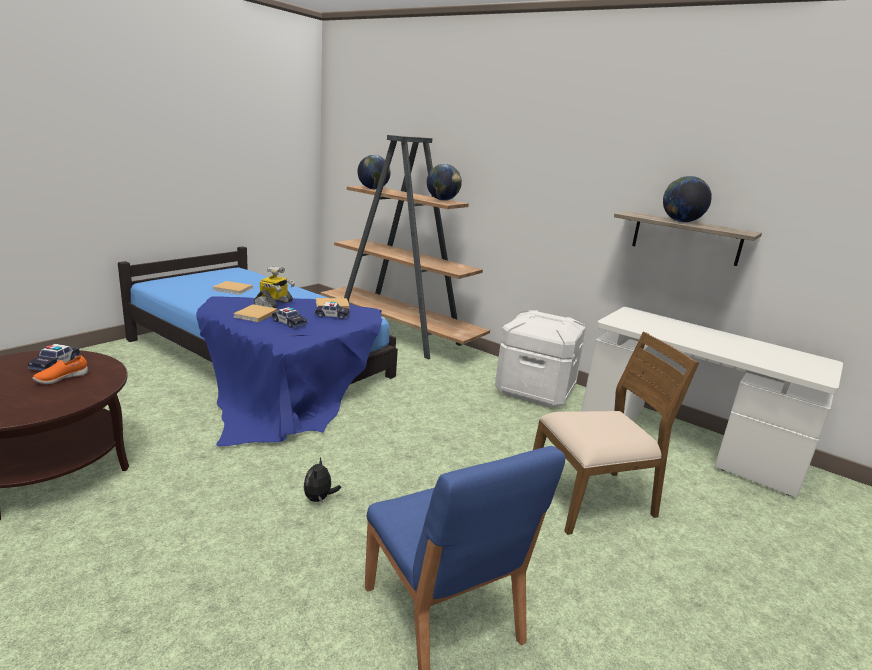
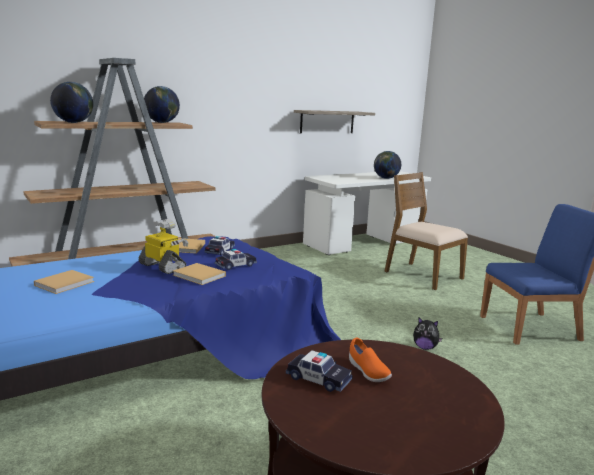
camera: 70 degrees left, 5 degrees down
(535, 390) = (281, 257): white storage box -> none
(592, 499) = (422, 275): brown chair -> brown chair turned 45 degrees counterclockwise
(681, 222) = (335, 111): globe -> globe (386, 178)

